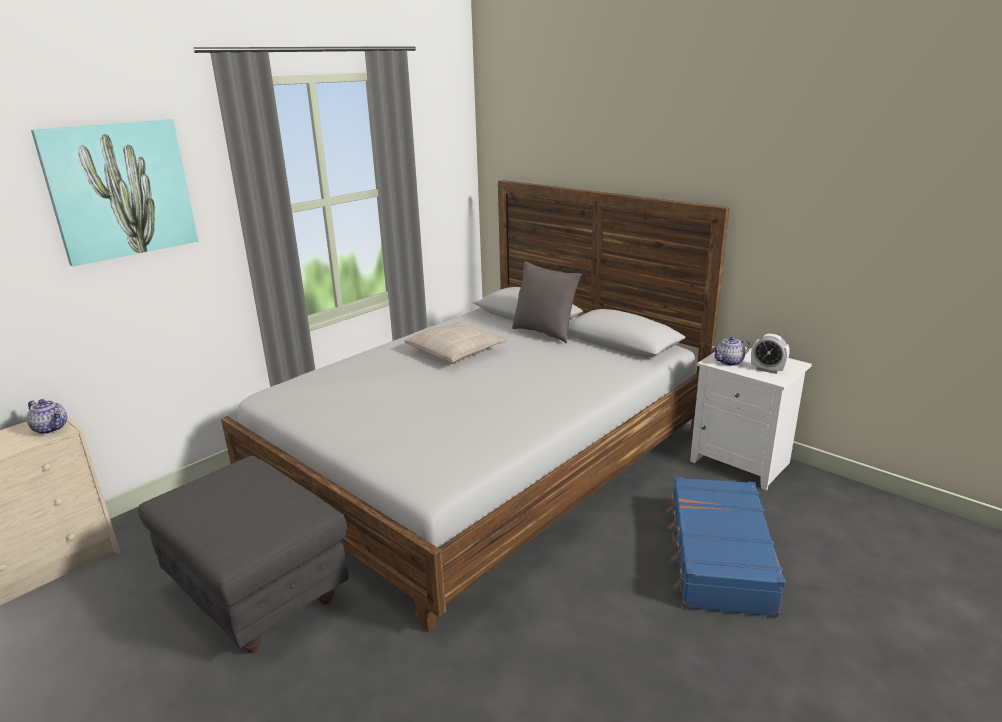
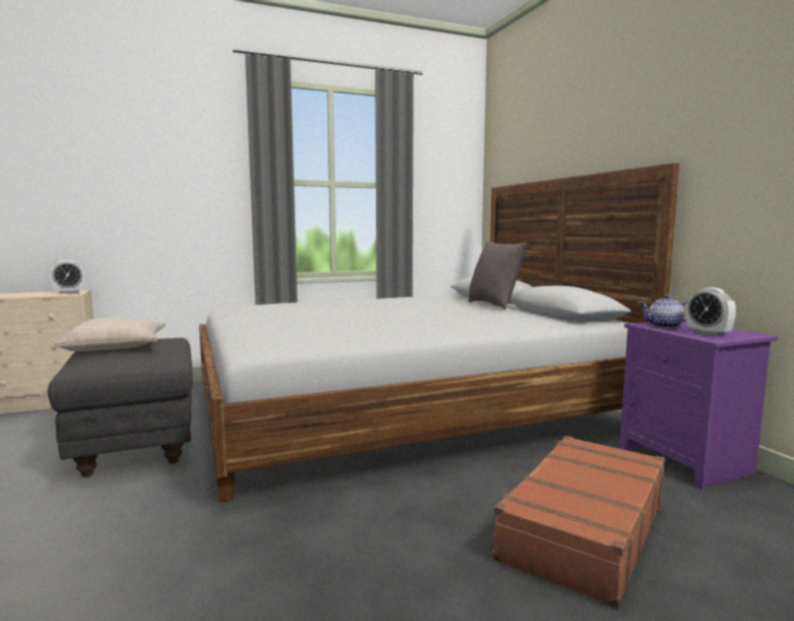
camera: 25 degrees right, 15 degrees down
(52, 428) = (69, 292): teapot -> alarm clock
(121, 190) = (168, 143): picture -> none
(456, 351) = (401, 305): beige pillow -> beige pillow (116, 346)
(718, 557) = (582, 529): blue suitcase -> brown suitcase
(742, 462) = (687, 461): white nightstand -> purple nightstand

